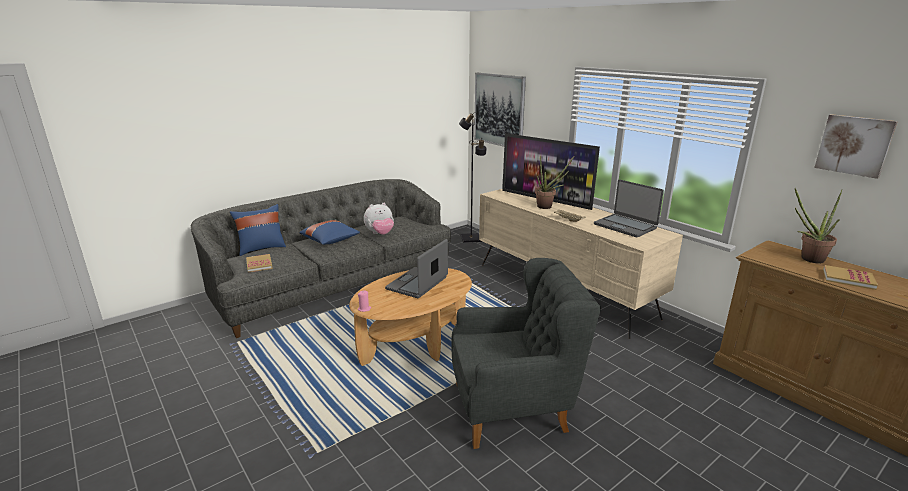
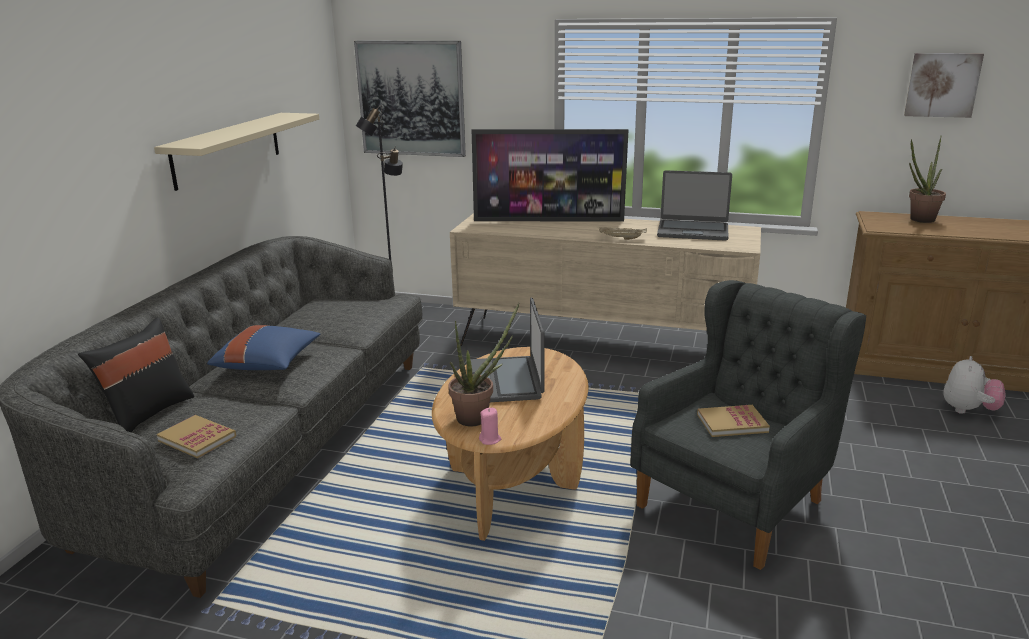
camera: 35 degrees left, 0 degrees up
(261, 248) = (147, 414): blue pillow -> black pillow
(367, 127) = (227, 149): none -> beige shelf
(380, 234) = (333, 331): plush toy -> plush toy (968, 410)
(547, 207) = (568, 229): potted plant -> potted plant (479, 417)
(848, 279) = (976, 230): book -> book (732, 423)

